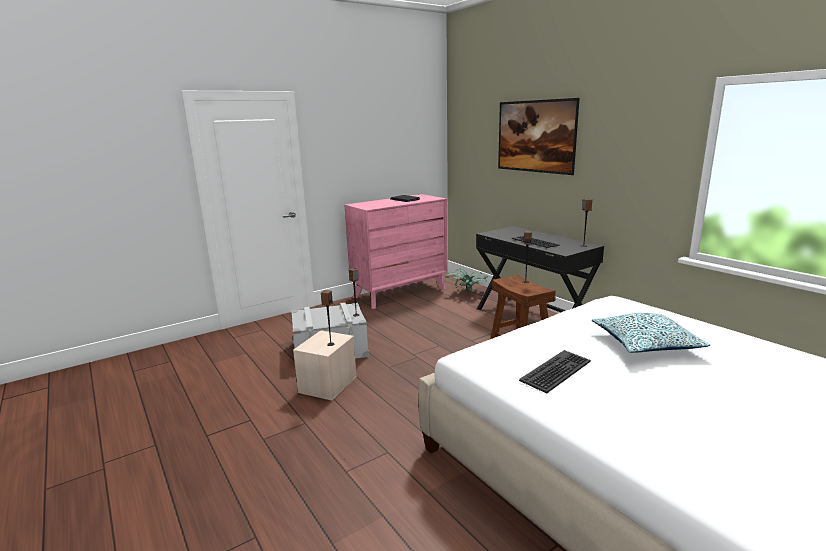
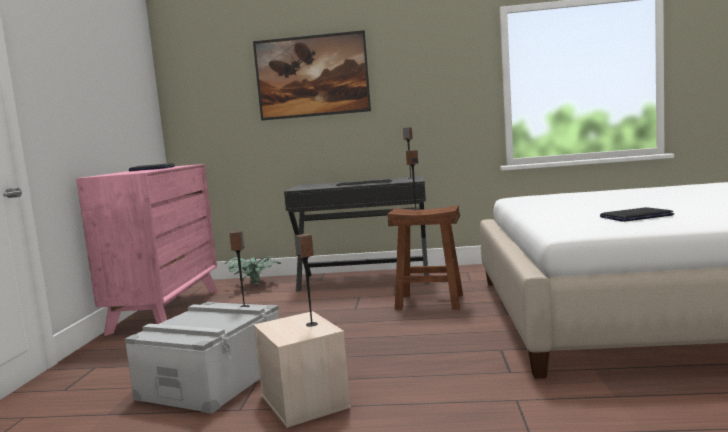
camera: 50 degrees left, 10 degrees down
(556, 371) = (636, 216): keyboard -> laptop
(645, 344) = (614, 199): pillow -> none

